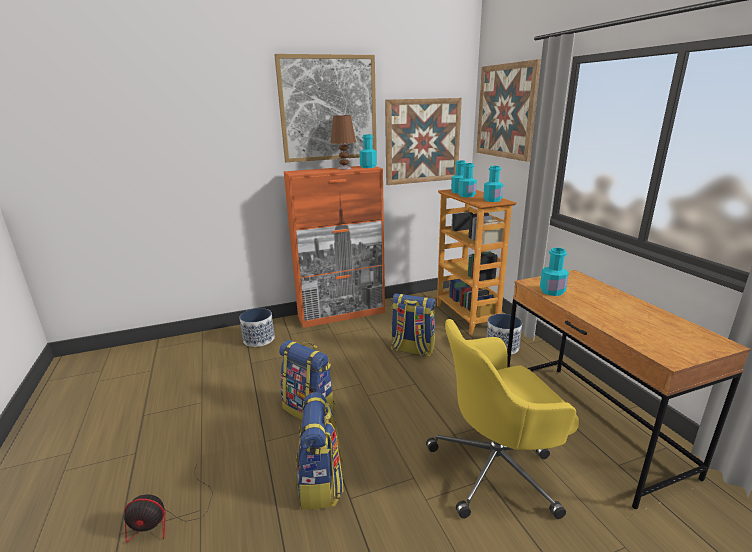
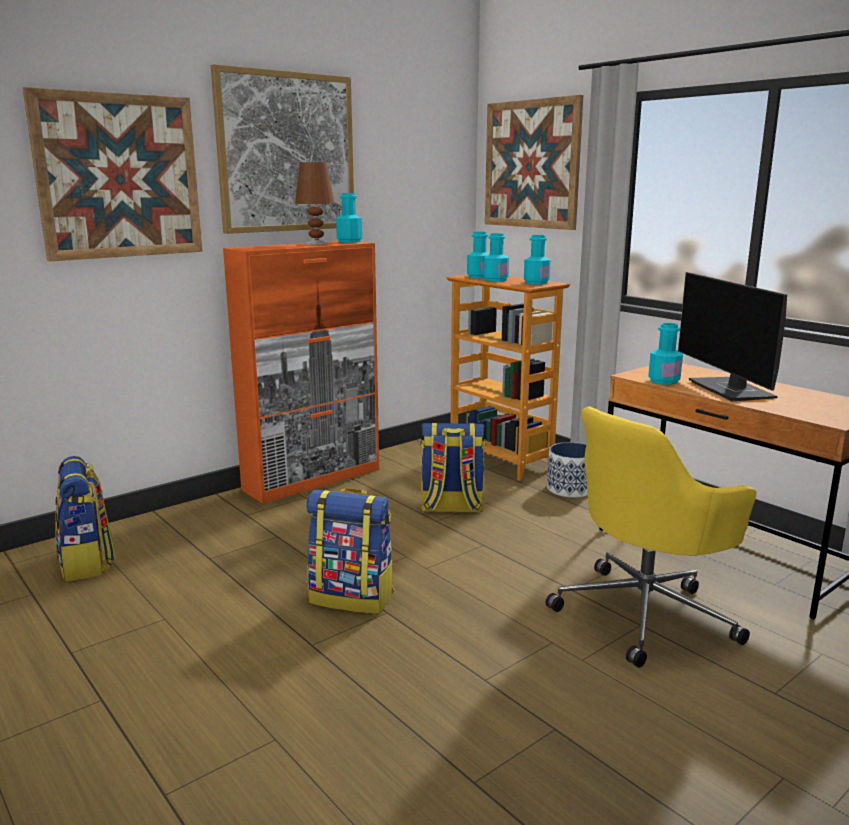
camera: 20 degrees left, 5 degrees down
(168, 517) = (231, 758): fan -> none
(259, 339) = (198, 527): planter -> none
(321, 484) = (433, 673): backpack -> backpack (87, 563)
(422, 141) = (413, 207): picture -> picture (119, 177)
(602, 309) = (732, 390): none -> monitor

